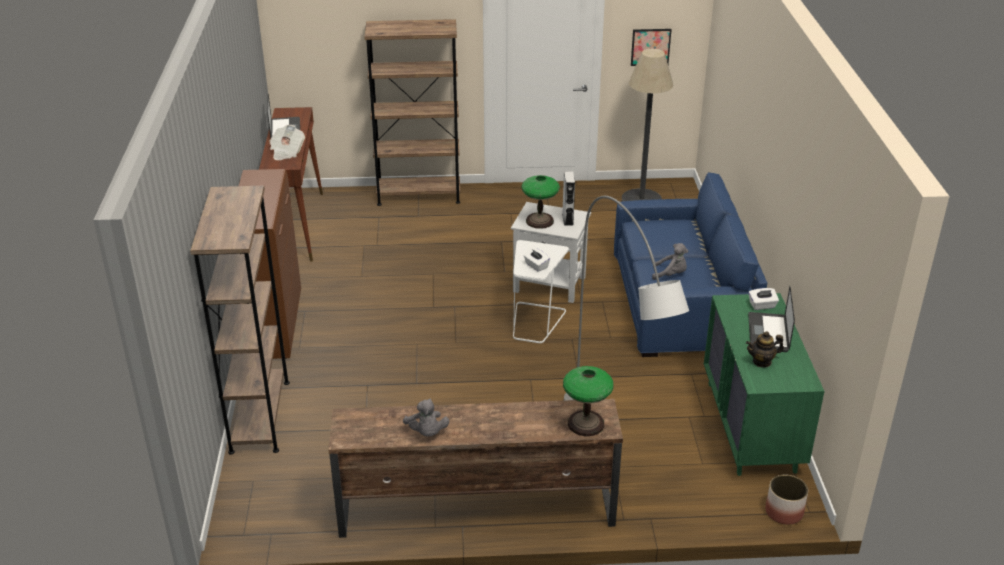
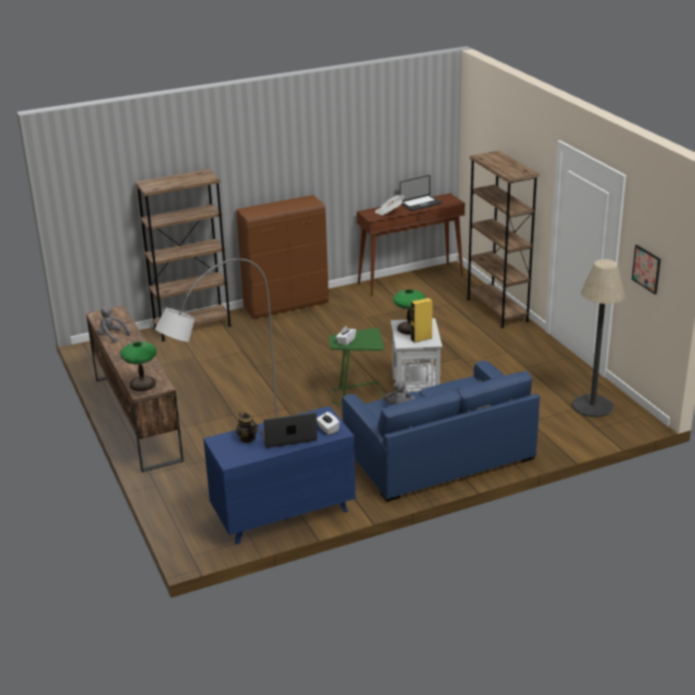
camera: 70 degrees right, 5 degrees down
(426, 432) = (112, 336): grey plush toy -> grey plush toy turned 75 degrees clockwise
(535, 322) = (358, 395): white side table -> green side table
(567, 219) = (421, 338): grey speaker -> yellow speaker
(751, 427) = (283, 514): green dresser -> blue dresser
(784, 512) = (186, 543): planter -> none

